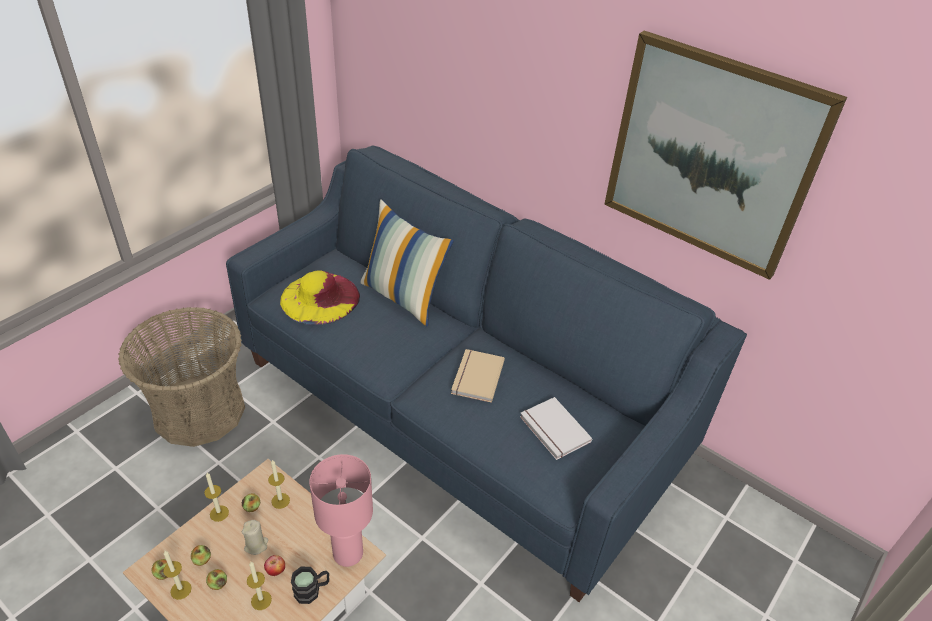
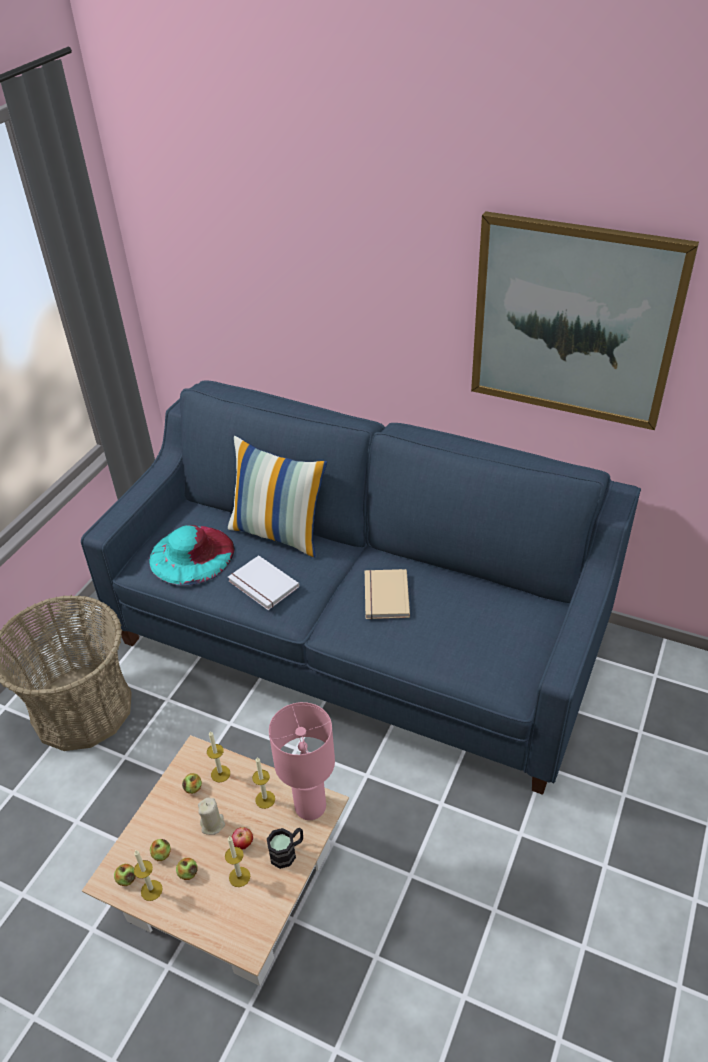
camera: 10 degrees left, 0 degrees up
(219, 513) = (161, 803): candle -> candle (265, 799)
(320, 298) = (191, 554): yellow hat -> turquoise hat
(553, 430) = (480, 629): white book -> white book (262, 585)

